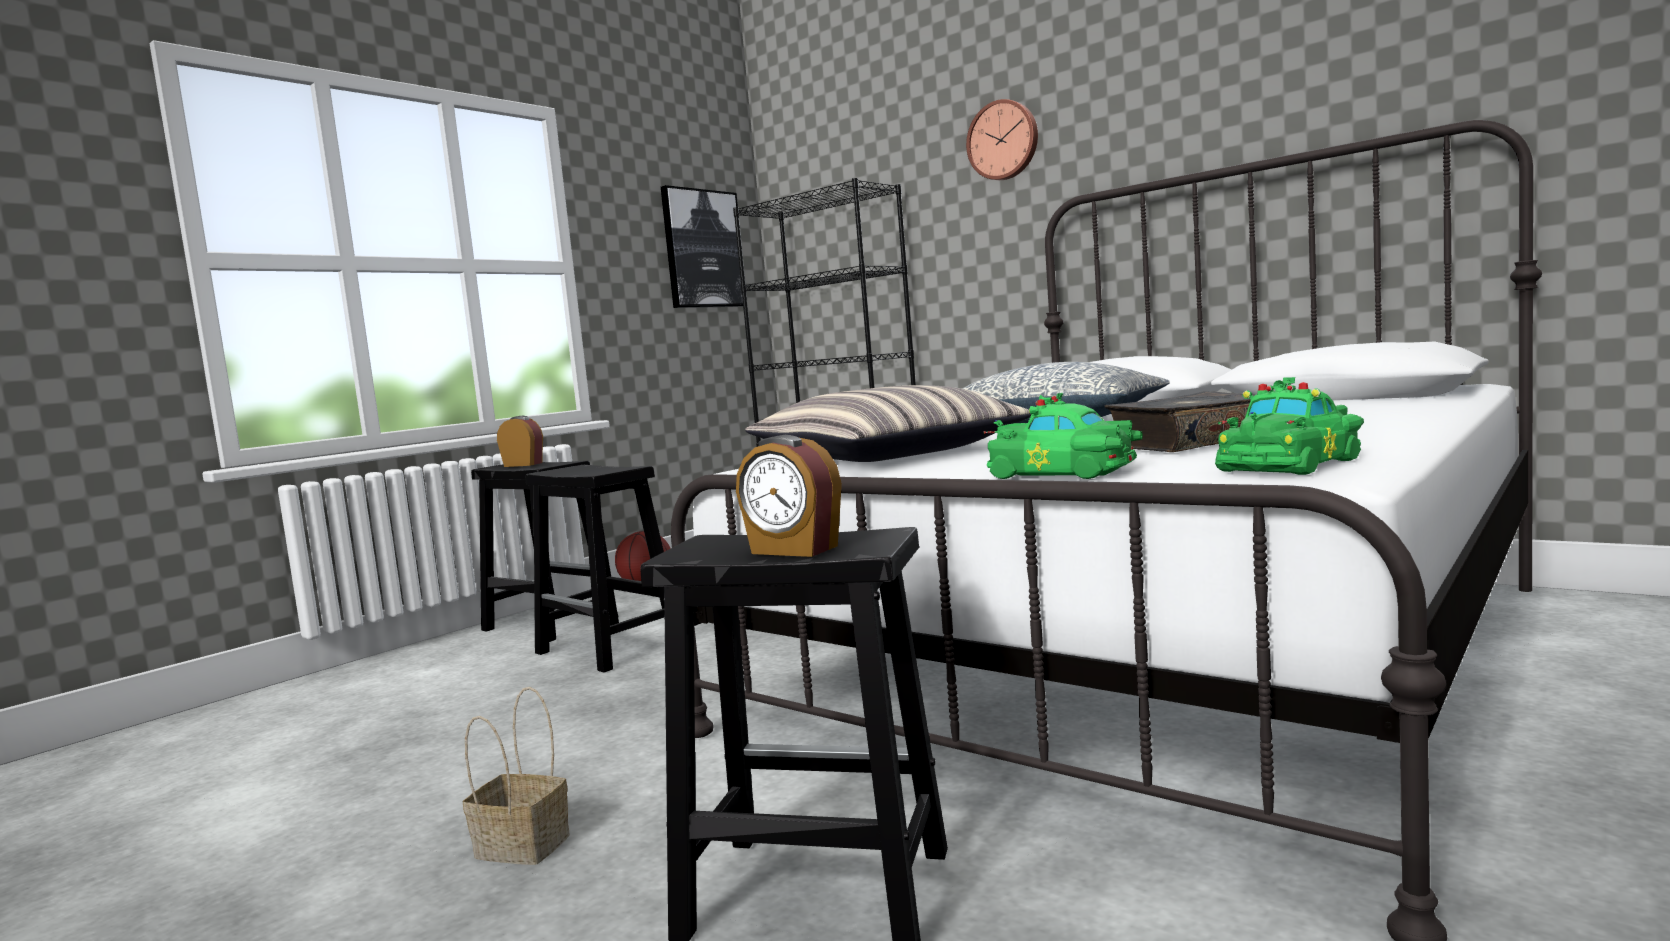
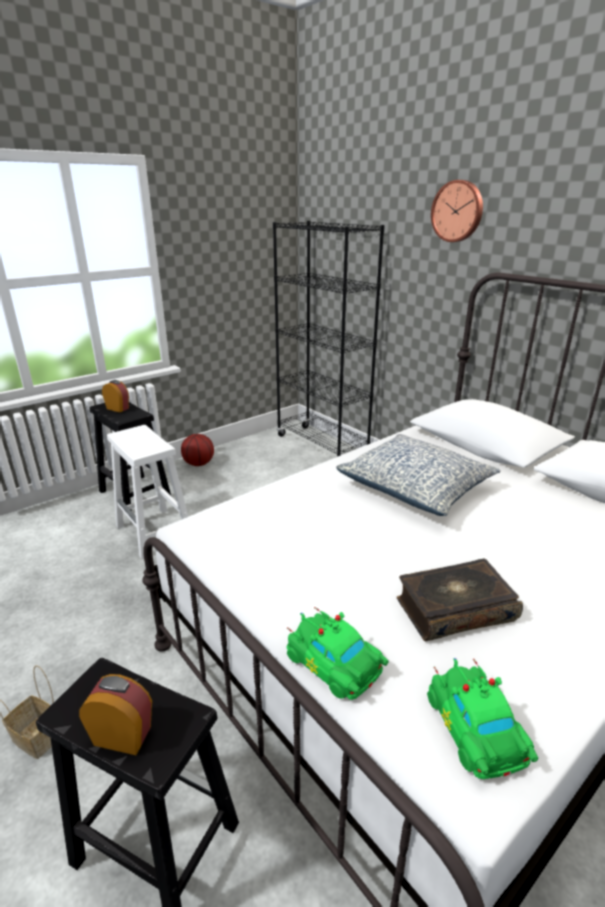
camera: 10 degrees right, 20 degrees up
(611, 648) = (155, 532): black stool -> white stool
(703, 249) = (253, 246): picture -> none
(793, 550) = (123, 735): alarm clock -> alarm clock turned 150 degrees clockwise
(886, 455) = (276, 534): pillow -> none
(1294, 464) = (474, 732): green toy car -> green toy car turned 105 degrees clockwise

